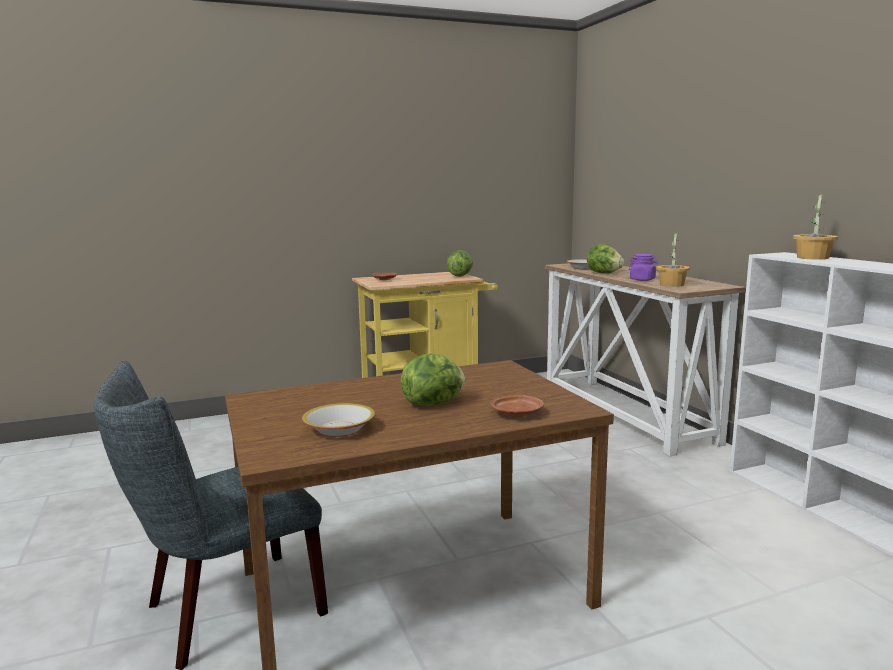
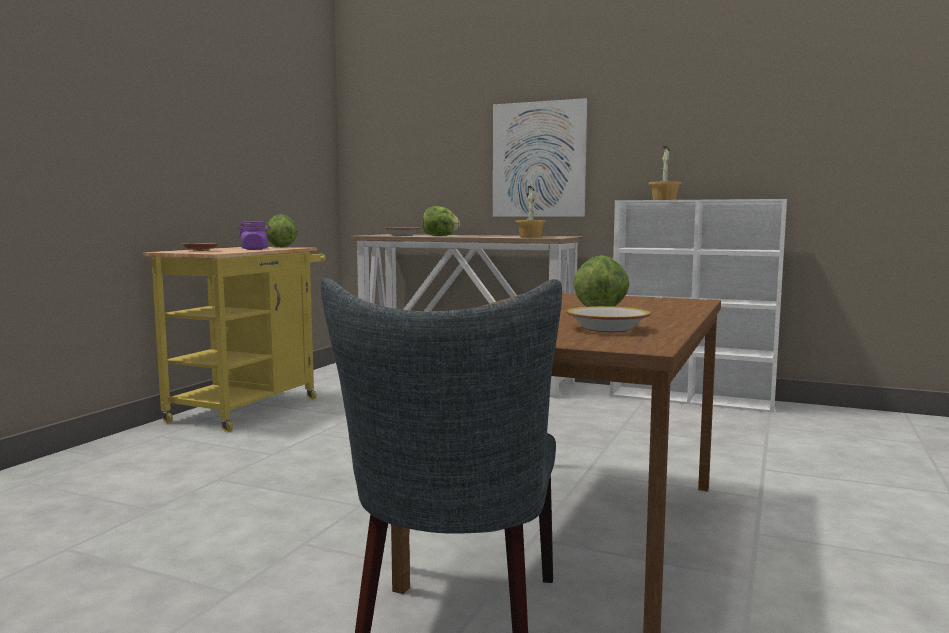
camera: 45 degrees left, 5 degrees down
(517, 413) = (675, 306): brown plate -> none
(642, 279) = (493, 236): purple jar -> purple jar (255, 249)
(714, 197) = (538, 159): none -> picture

